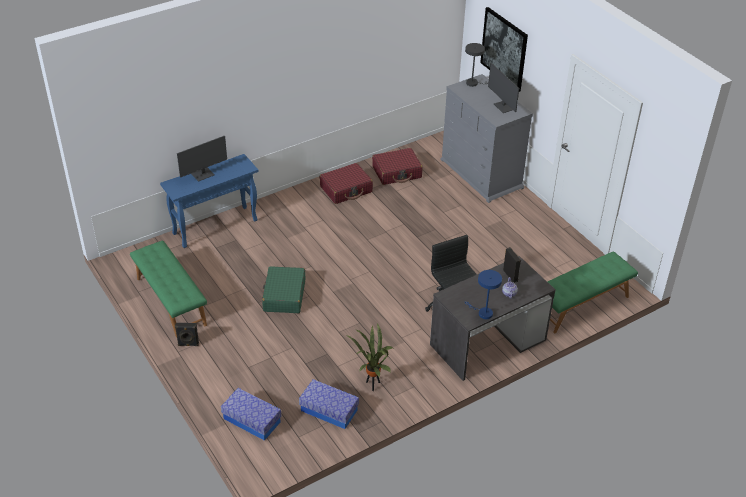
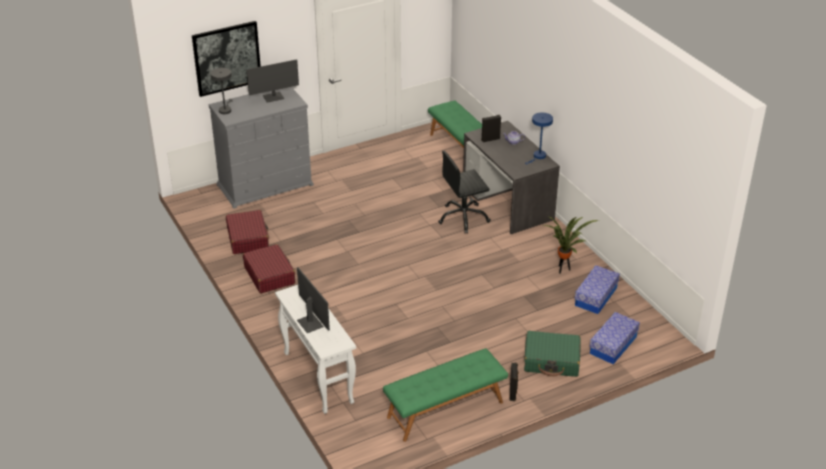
camera: 85 degrees left, 5 degrees down
(215, 226) = (317, 377): blue console table -> white console table
(284, 296) = (441, 323): green suitcase -> green suitcase (552, 361)

